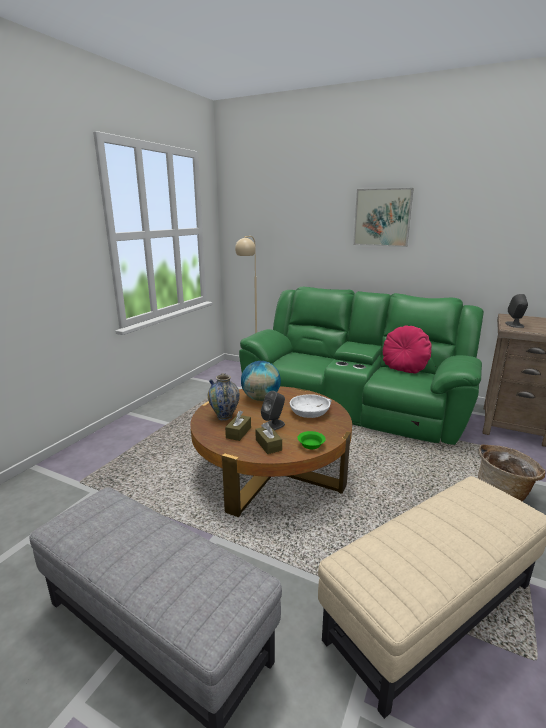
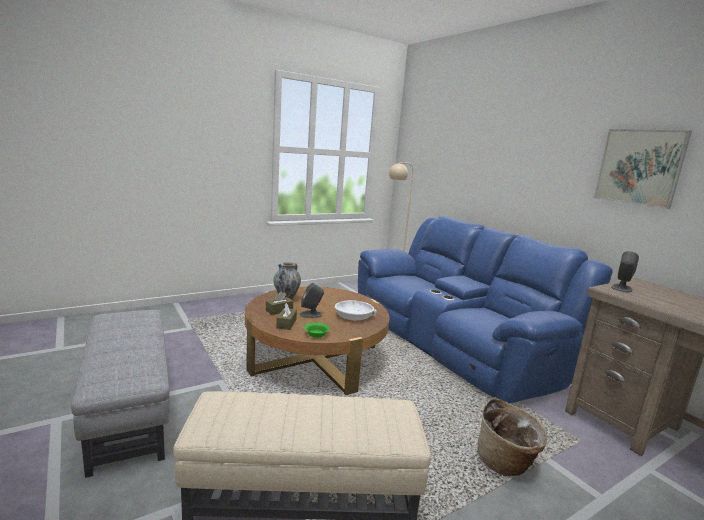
camera: 30 degrees right, 5 degrees down
(260, 398) = (331, 297): globe -> none
(354, 404) = (454, 341): green sofa -> blue sofa
(382, 217) = (525, 154): picture -> picture (639, 167)
(404, 370) = (499, 314): pink pillow -> none

